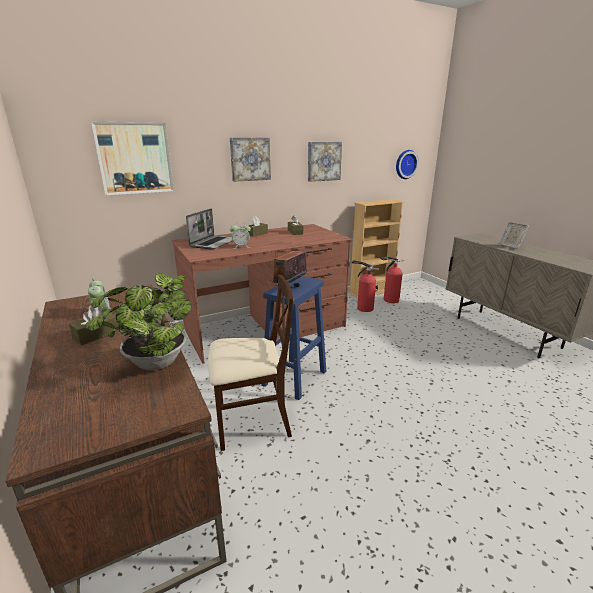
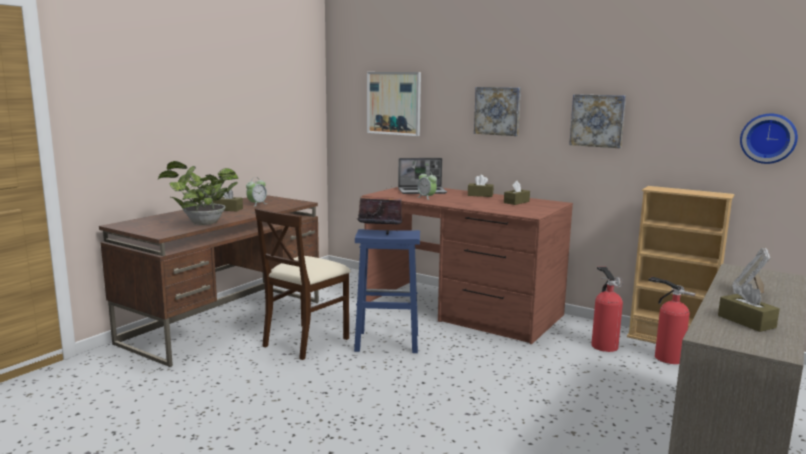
camera: 60 degrees right, 10 degrees down
(252, 422) = (305, 341): beige chair -> beige chair turned 75 degrees clockwise
(559, 258) = (746, 321): none -> brown tissue box

